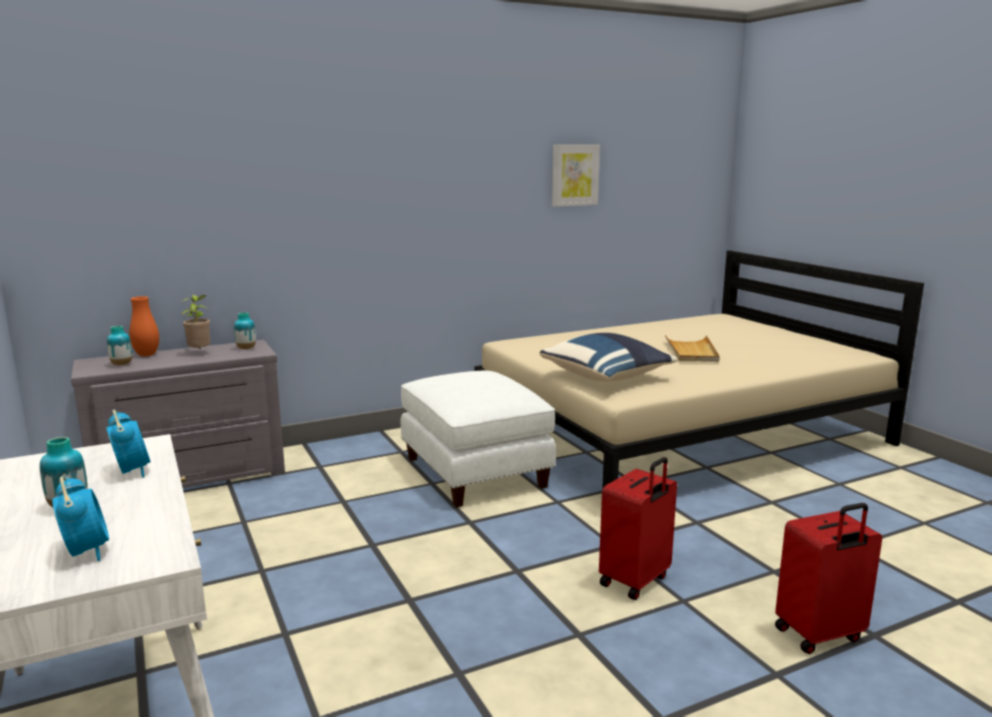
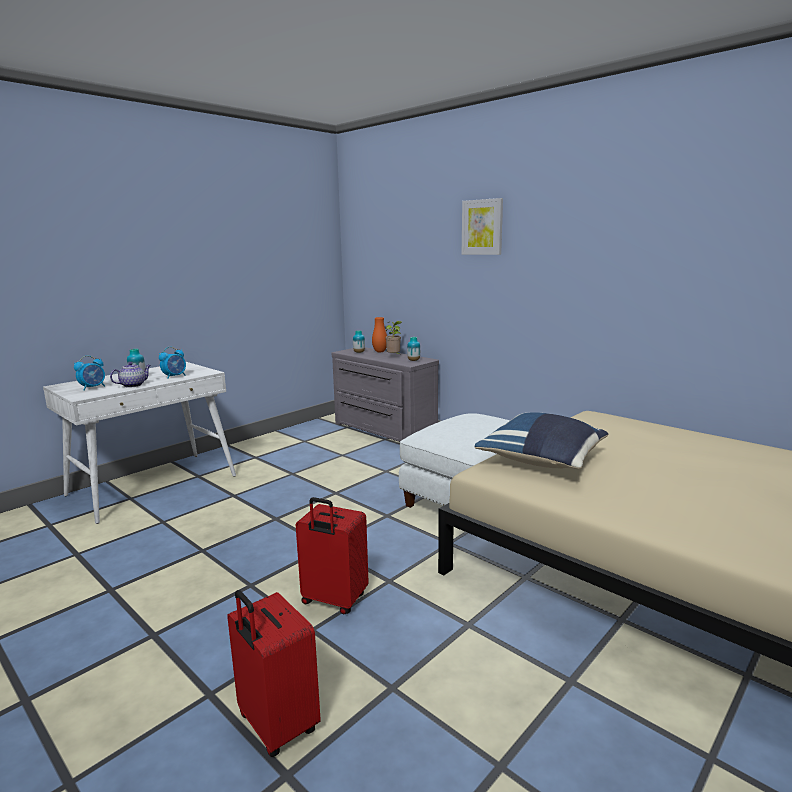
camera: 70 degrees right, 0 degrees up
(142, 508) = (133, 385): none -> teapot
(574, 175) = (734, 251): picture -> picture (482, 227)
(691, 351) = (711, 488): beige tray -> none

